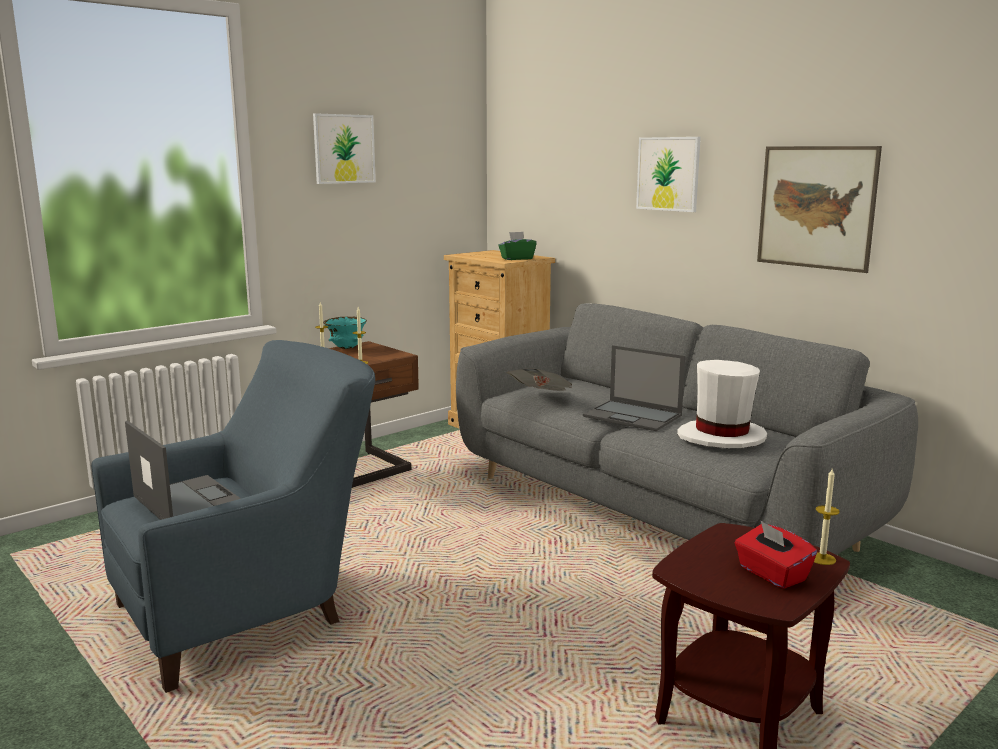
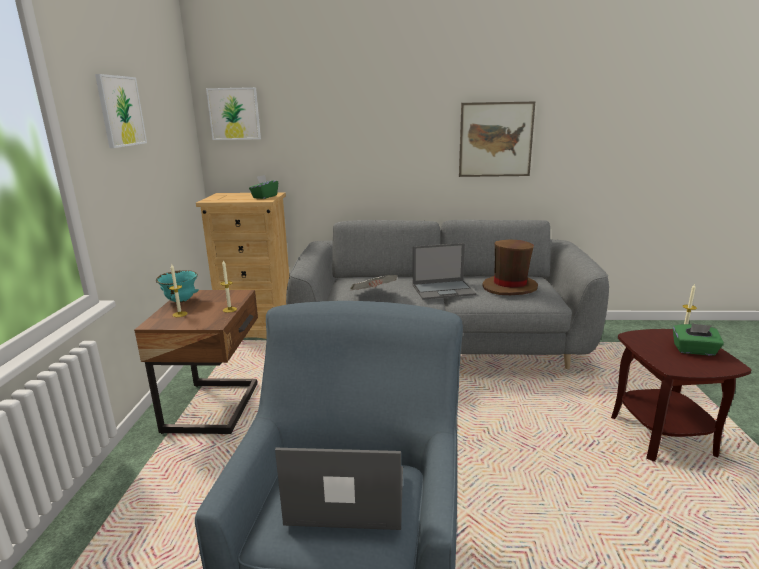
camera: 45 degrees left, 5 degrees up
(668, 174) = (385, 123): picture -> picture (234, 114)
(721, 437) = (510, 287): white hat -> brown hat
(771, 574) = (694, 350): red tissue box -> green tissue box

